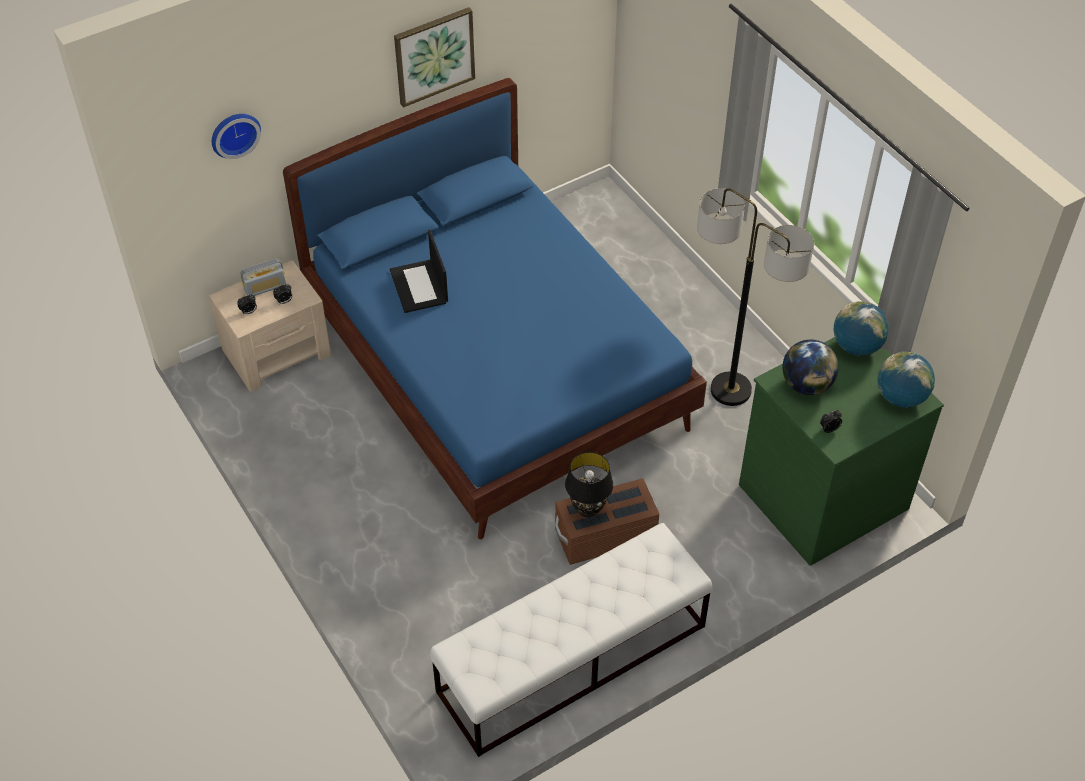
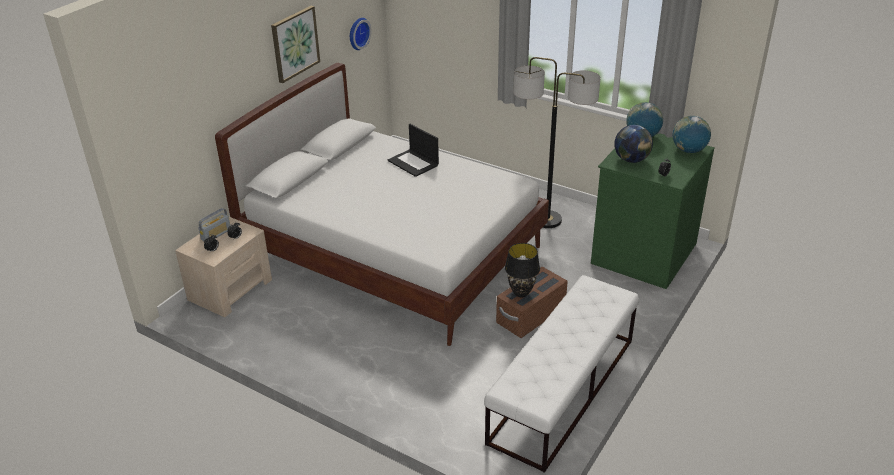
camera: 25 degrees left, 15 degrees down
(234, 133) = (180, 104): wall clock -> wall clock (357, 33)
(420, 287) = (336, 195): laptop -> laptop (414, 163)
(497, 369) = (393, 253): blue bed -> white bed

